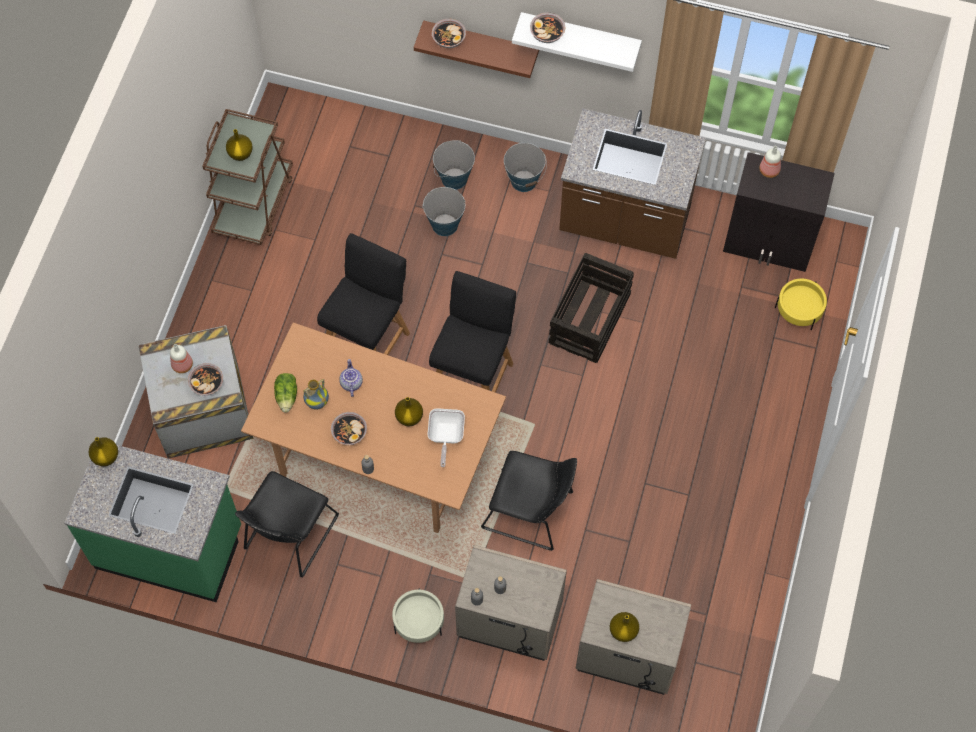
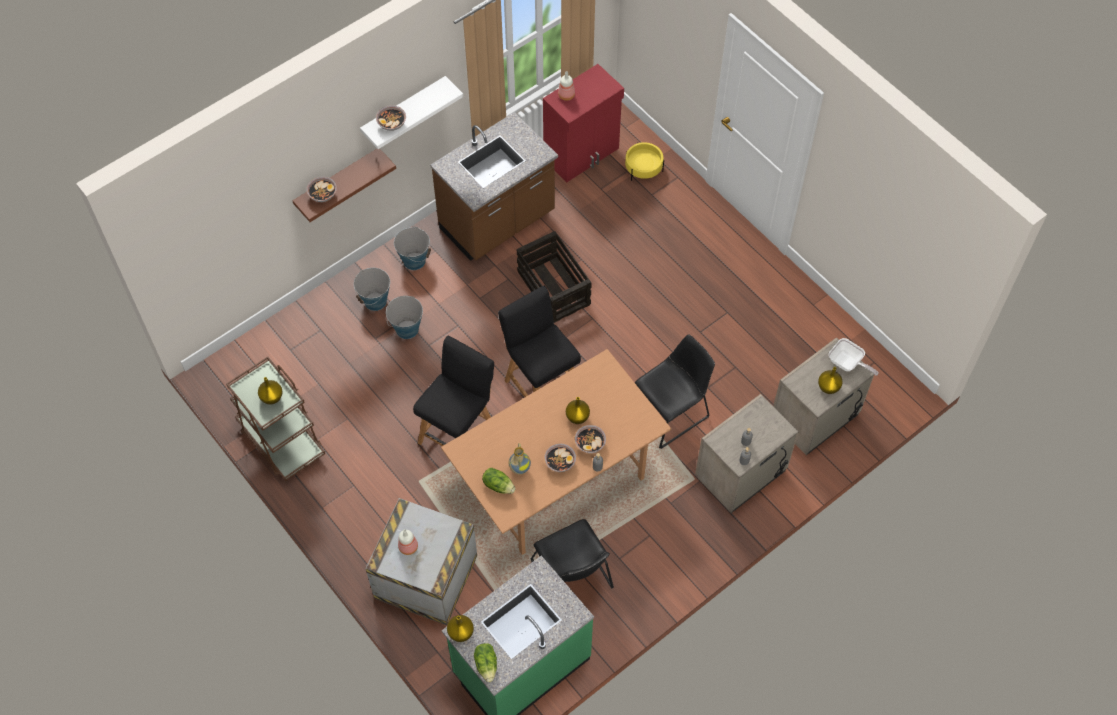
camera: 55 degrees left, 5 degrees down
(89, 498) = (487, 664): none -> lettuce
(207, 384) = (438, 539): bowl -> bowl (590, 443)
(351, 383) = (521, 438): teapot -> none
(368, 341) = (459, 433): black chair -> black chair turned 60 degrees clockwise
(418, 621) = (701, 531): beige planter -> none
(445, 437) = (610, 403): frying pan -> frying pan (847, 364)
(769, 244) = (582, 154): black cabinet -> red cabinet

